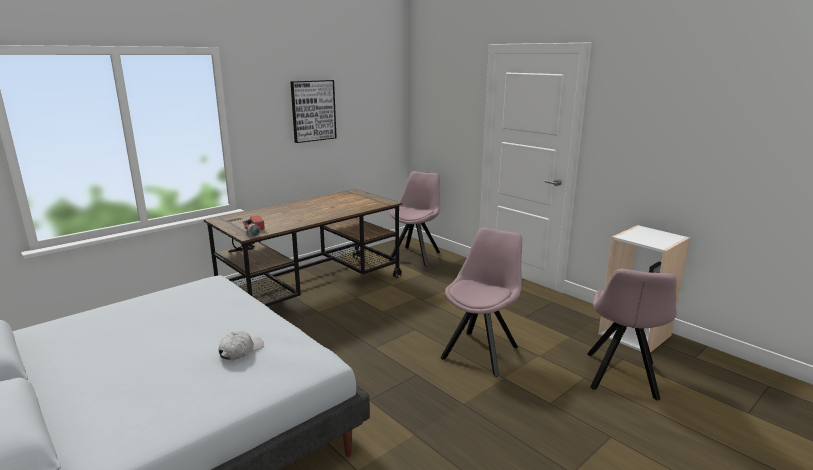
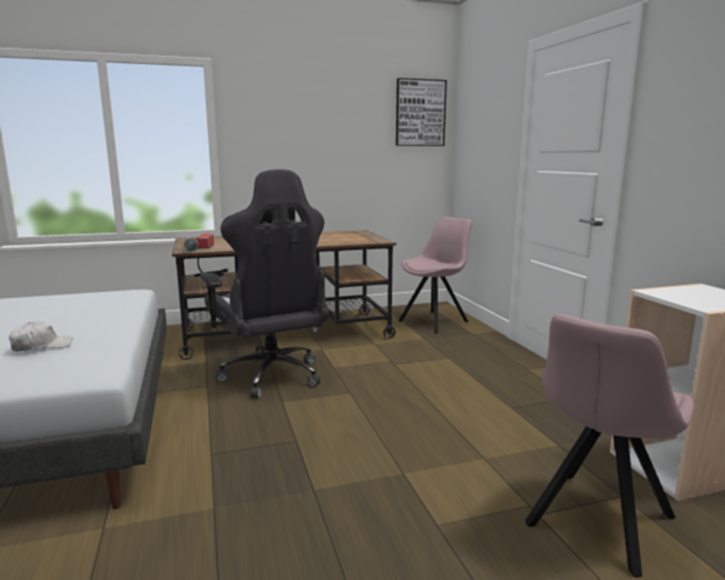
camera: 25 degrees right, 5 degrees down
(313, 110) = (322, 135): picture -> picture (420, 113)
(339, 327) = (269, 374): none -> black office chair
(481, 352) = (404, 435): pink chair -> none

